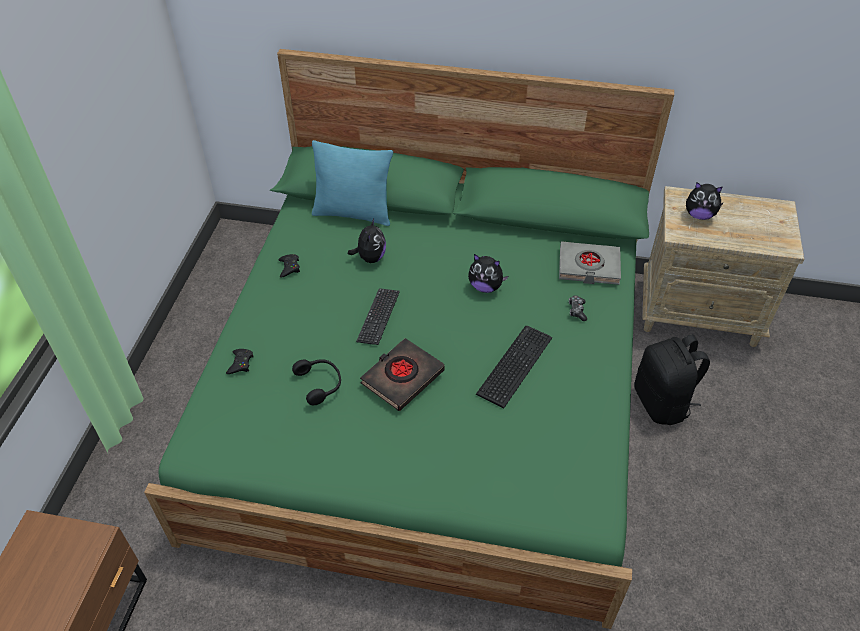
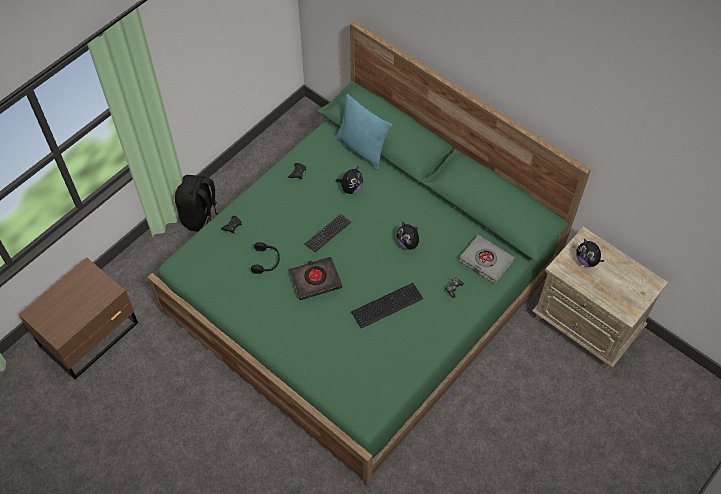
camera: 30 degrees right, 10 degrees up
(662, 403) = (506, 374): black backpack -> black backpack (201, 217)

